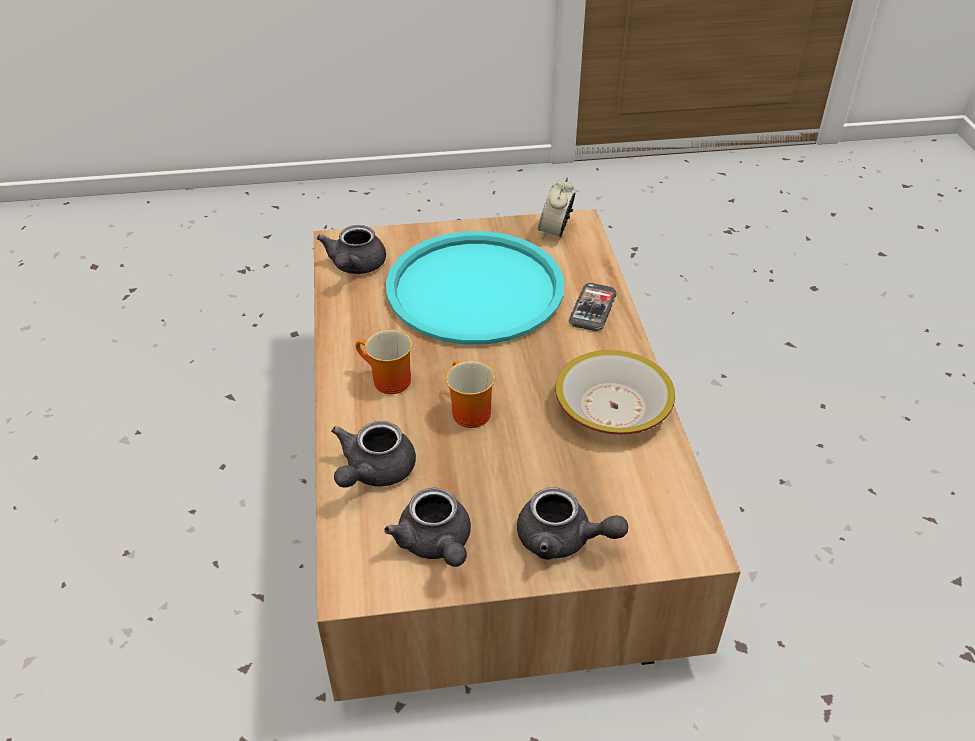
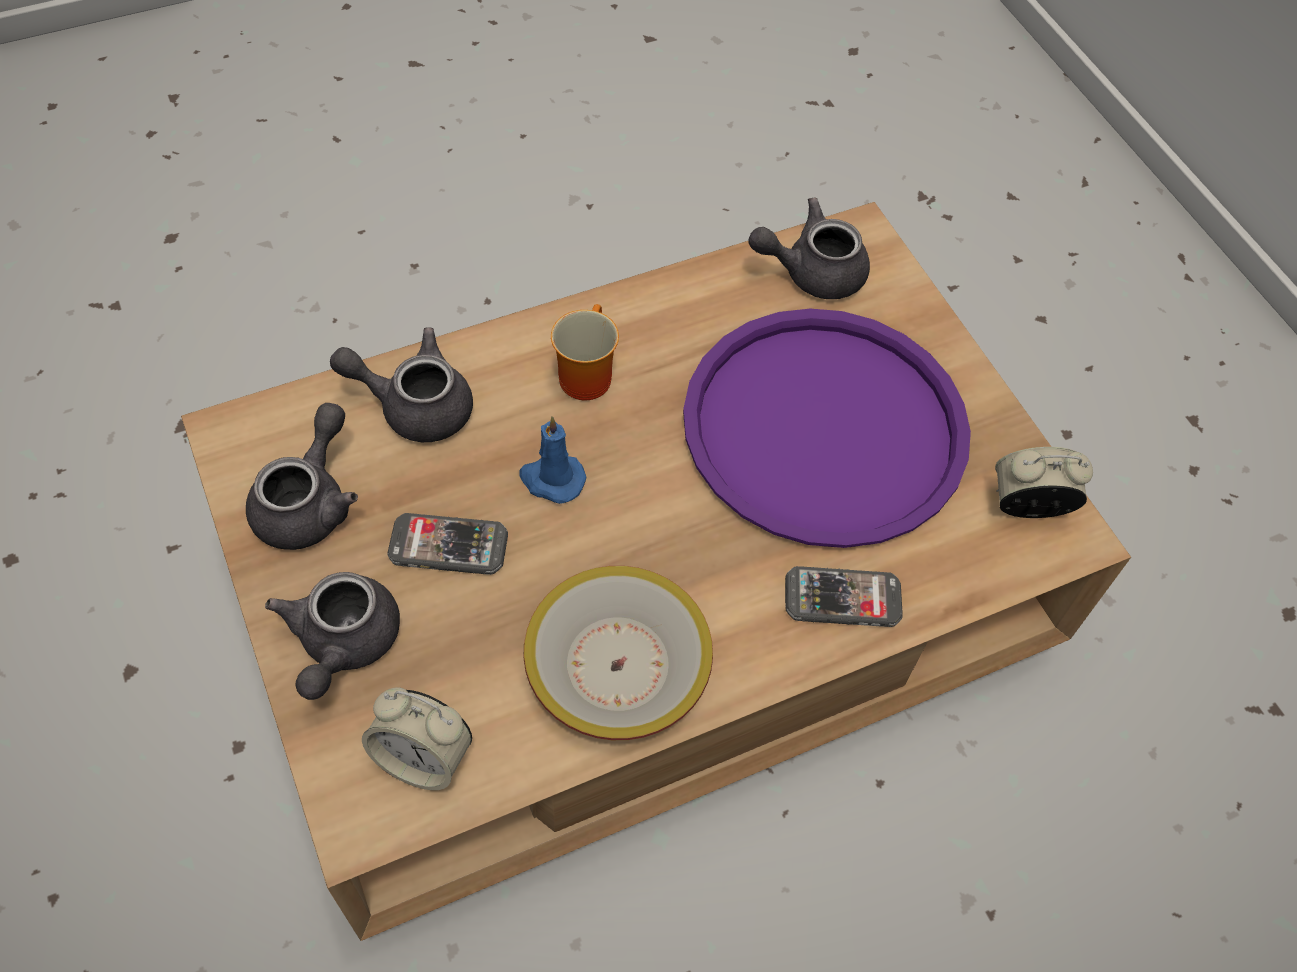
camera: 70 degrees right, 15 degrees up
(436, 544) = (309, 502): grey teapot -> grey teapot turned 150 degrees clockwise
(466, 412) = (551, 479): mug -> blue candle
(474, 288) = (825, 427): turquoise tray -> purple tray
(501, 472) = (448, 546): none -> phone
(658, 509) = (423, 758): none -> alarm clock

